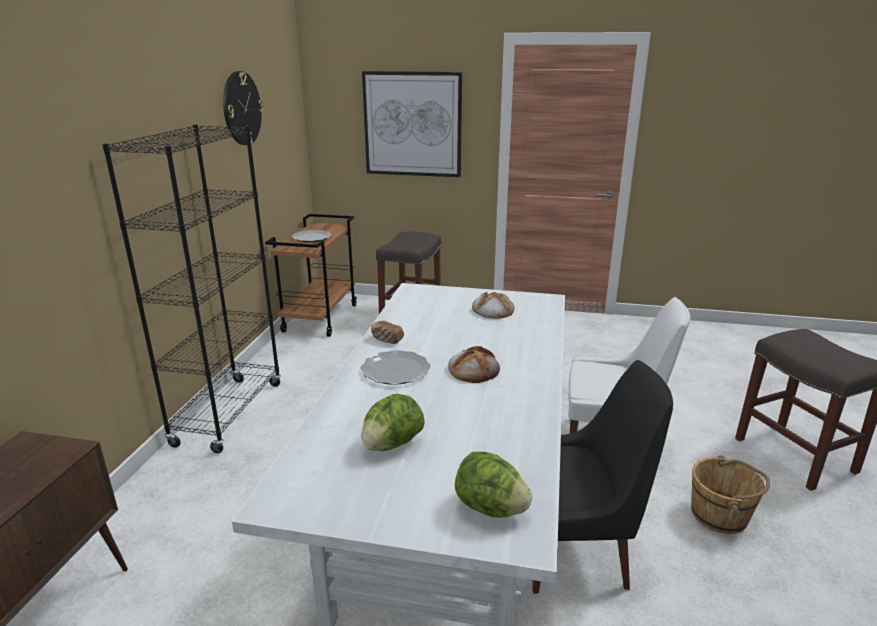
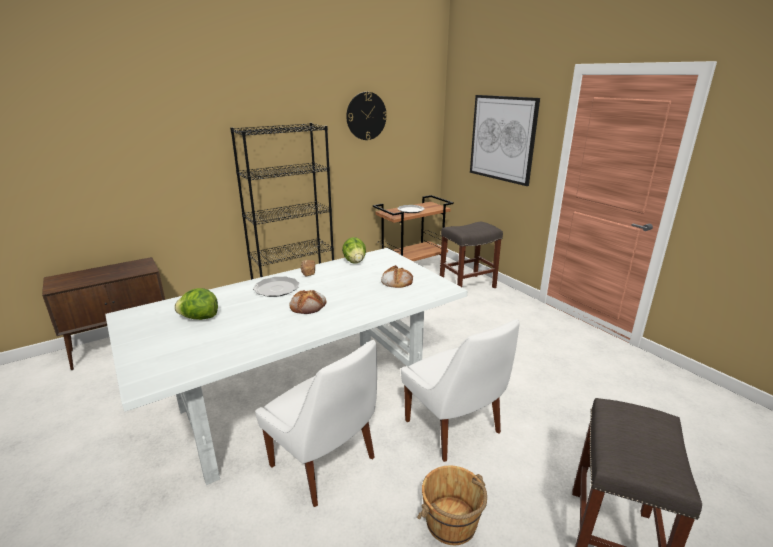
camera: 45 degrees right, 0 degrees up
(490, 508) = (164, 364): lettuce -> lettuce (355, 262)
(574, 550) = (325, 464): black chair -> white chair

